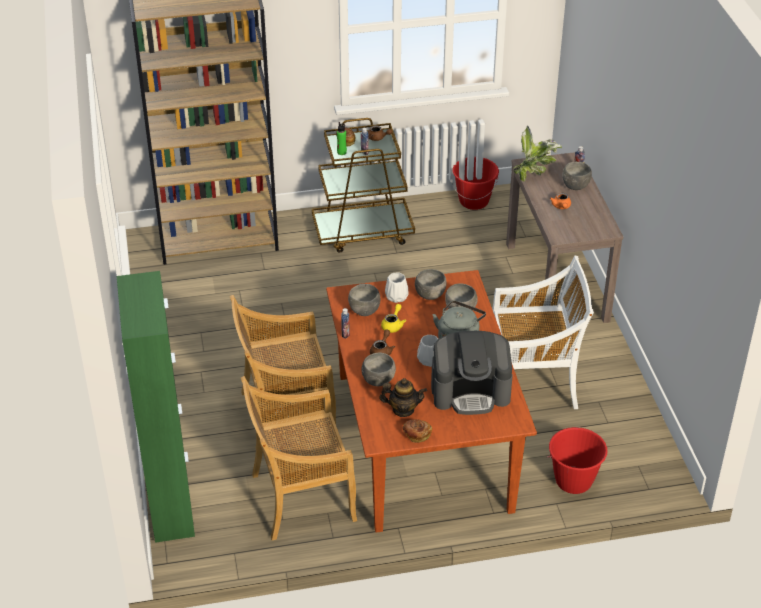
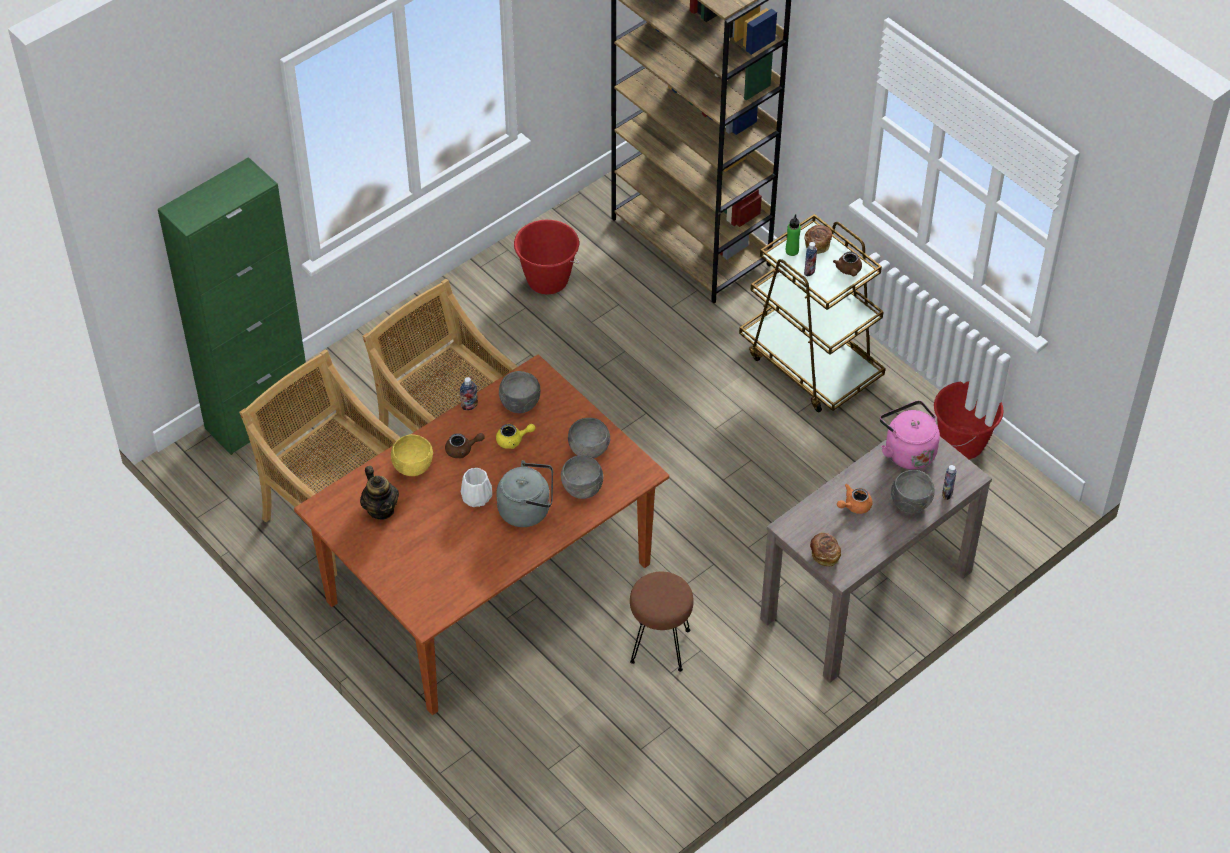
camera: 60 degrees right, 10 degrees up
(378, 380) = (413, 467): grey bowl -> yellow bowl
(397, 296) = (565, 422): white vase -> none
(416, 435) = (349, 537): bread -> bread (824, 554)
(470, 391) = (449, 556): coffee machine -> none
(534, 382) = (660, 647): white chair -> brown stool
(535, 172) = (907, 451): potted plant -> pink kettle
(573, 481) = (518, 752): red bucket -> red bucket (547, 280)

